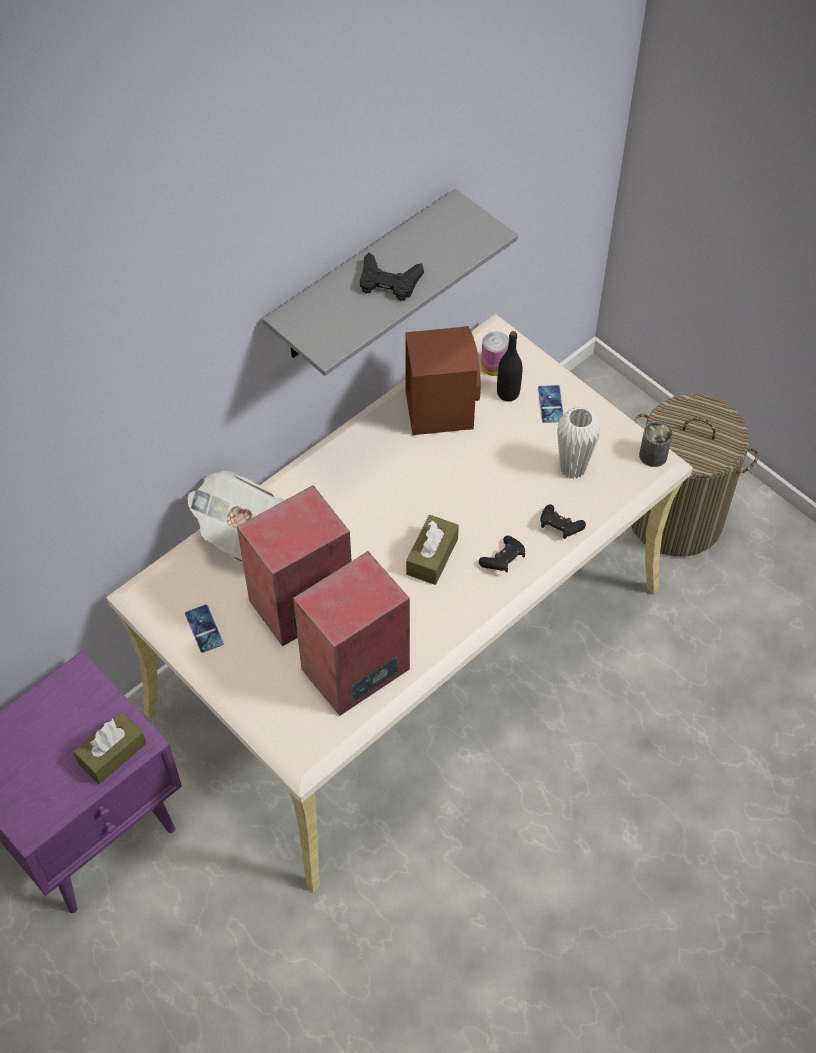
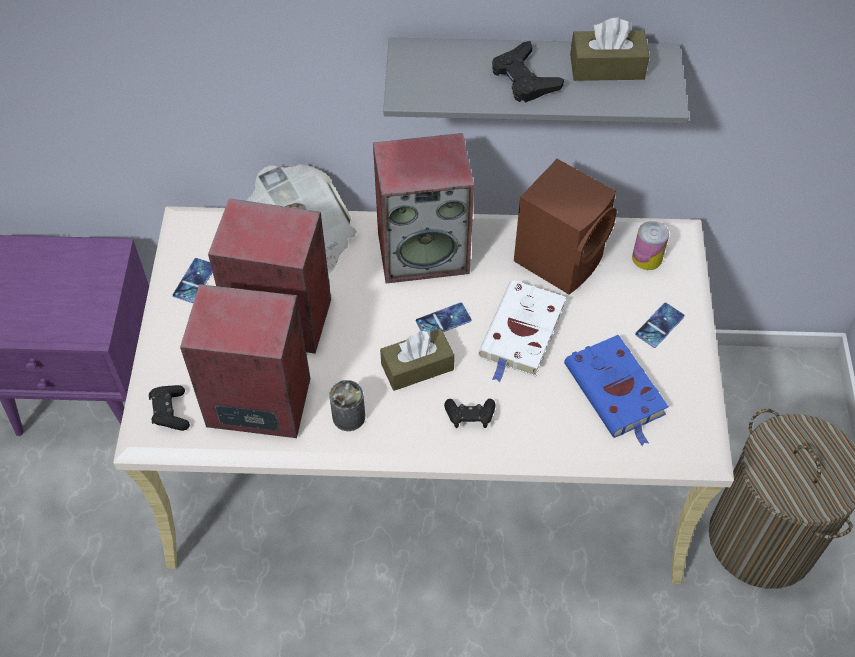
camera: 45 degrees right, 0 degrees up
(112, 753) = (67, 325): brown tissue box -> brown tissue box (607, 67)
(344, 476) = (424, 252): none -> speaker
(413, 512) = (443, 321): none -> phone
(473, 479) = (521, 334): none -> white book
(508, 393) = (632, 289): black bottle -> none
(559, 527) = (548, 430): black game controller -> black game controller (170, 412)
(572, 468) = (616, 392): white vase -> blue book
(653, 455) = (703, 439): can -> can (348, 416)

